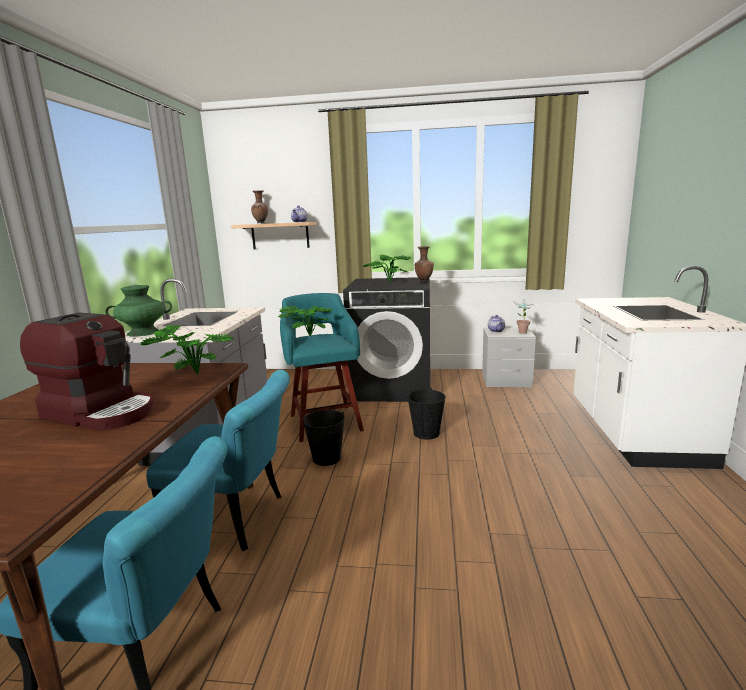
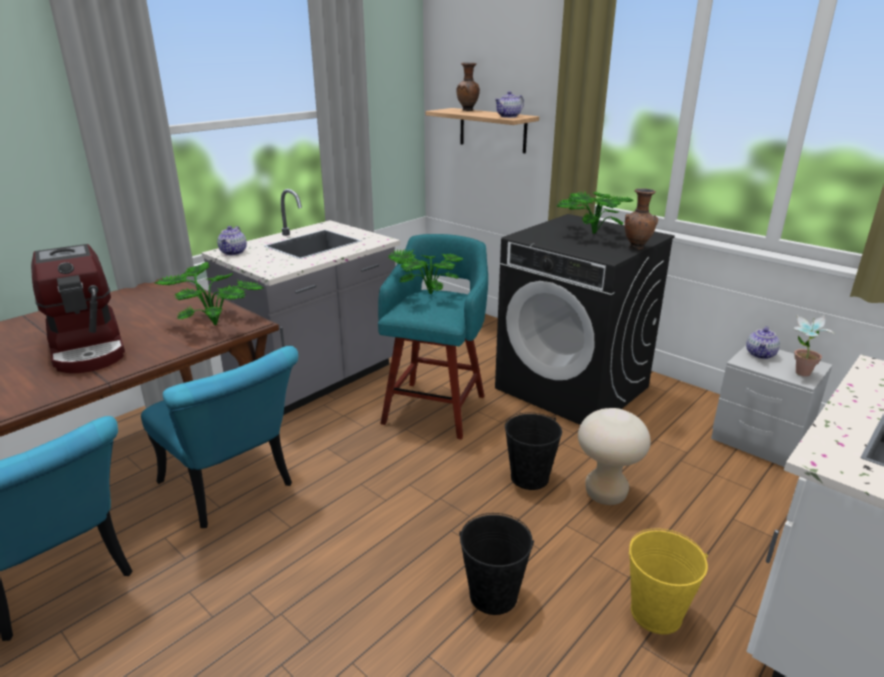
camera: 35 degrees right, 10 degrees up
(143, 332) = (233, 252): green vase -> teapot
(327, 458) = (382, 459): black bucket -> black bucket (493, 595)
(472, 425) = (605, 494): none -> beige stool
(559, 461) = (656, 613): none -> yellow bucket

